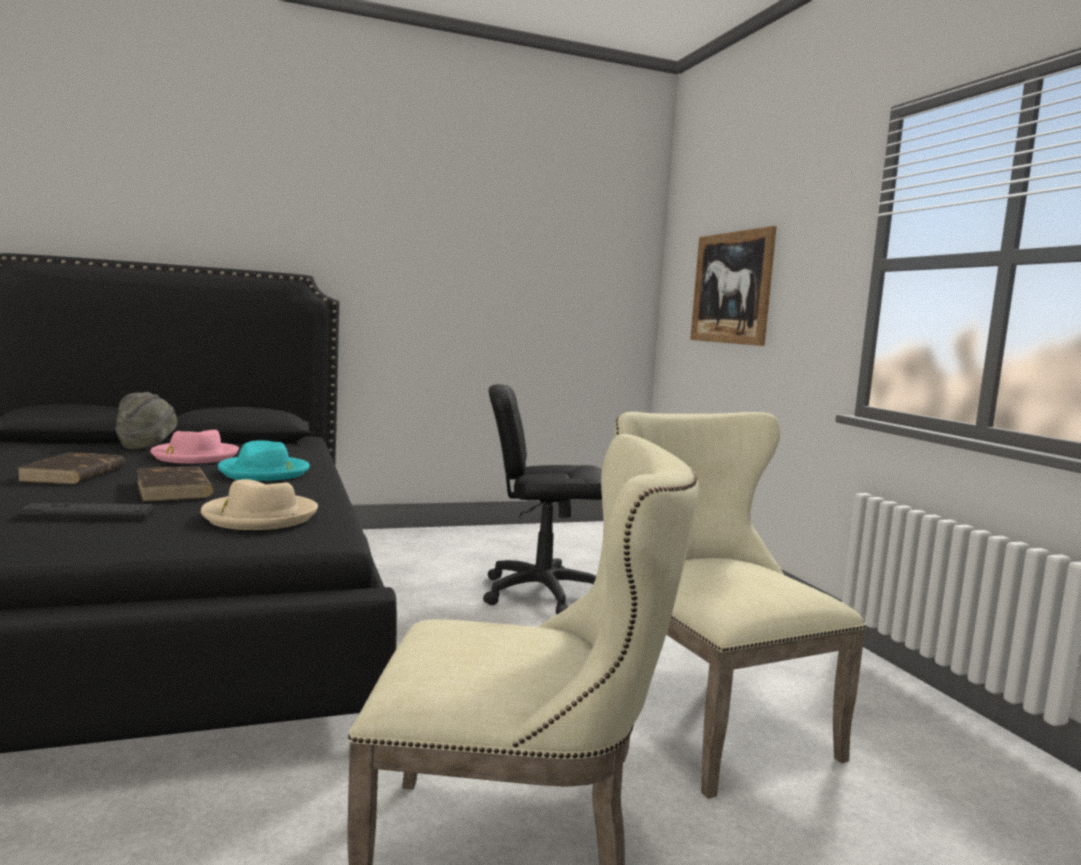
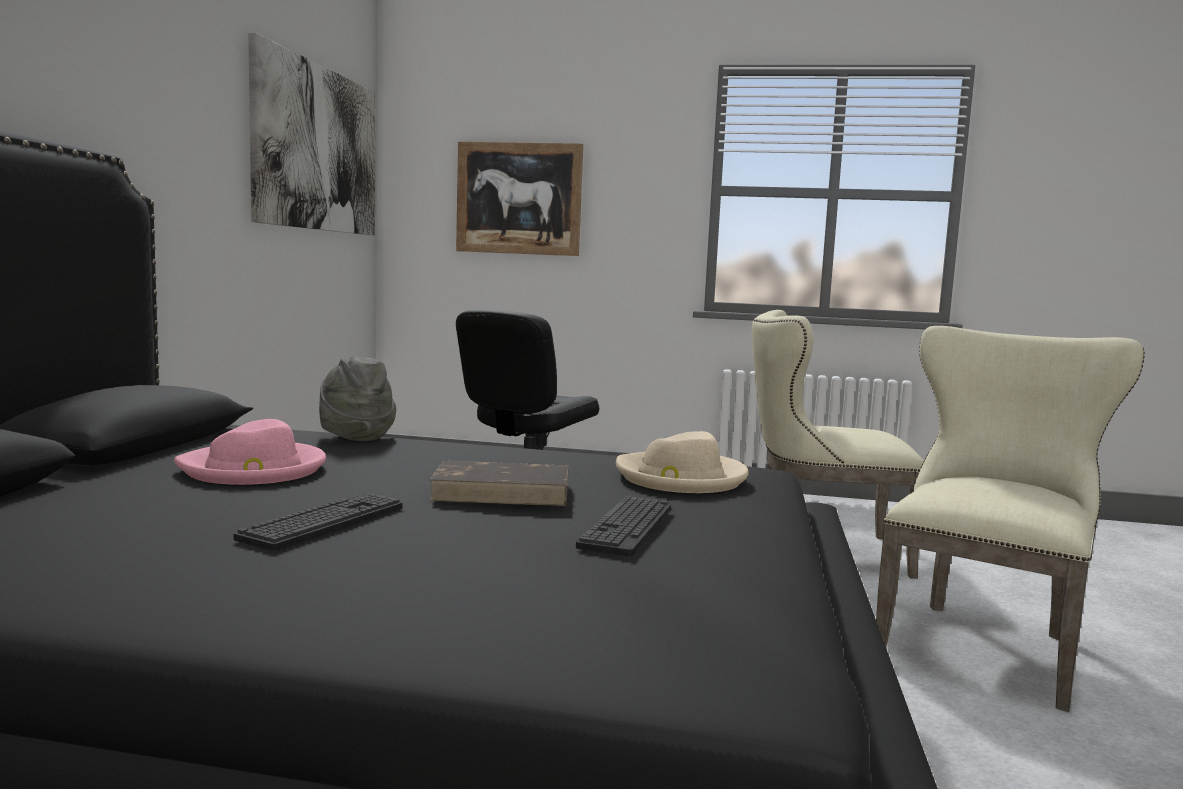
camera: 60 degrees left, 0 degrees up
(73, 474) = (324, 522): brown book -> keyboard
(147, 446) = (104, 481): grey hat -> grey hat (355, 435)
(264, 472) = (432, 457): turquoise hat -> none
(560, 257) = (317, 149): none -> picture

